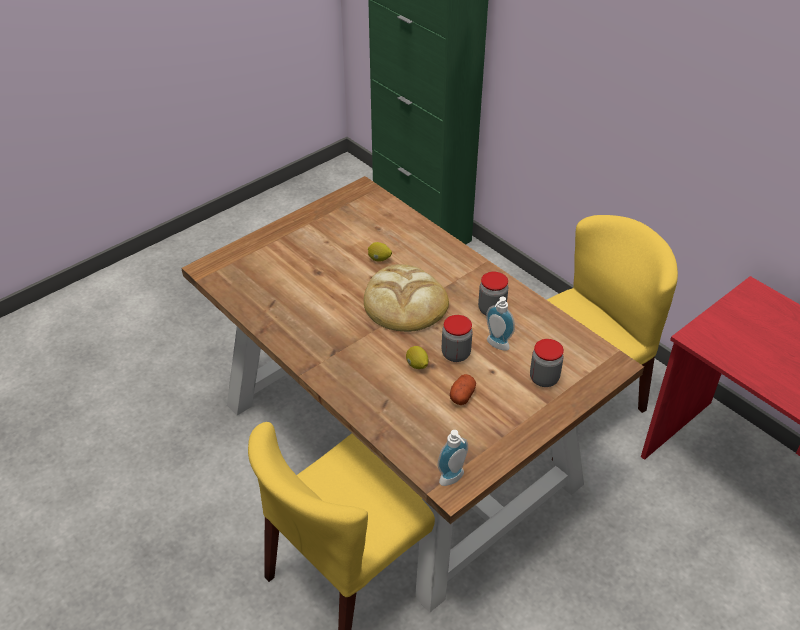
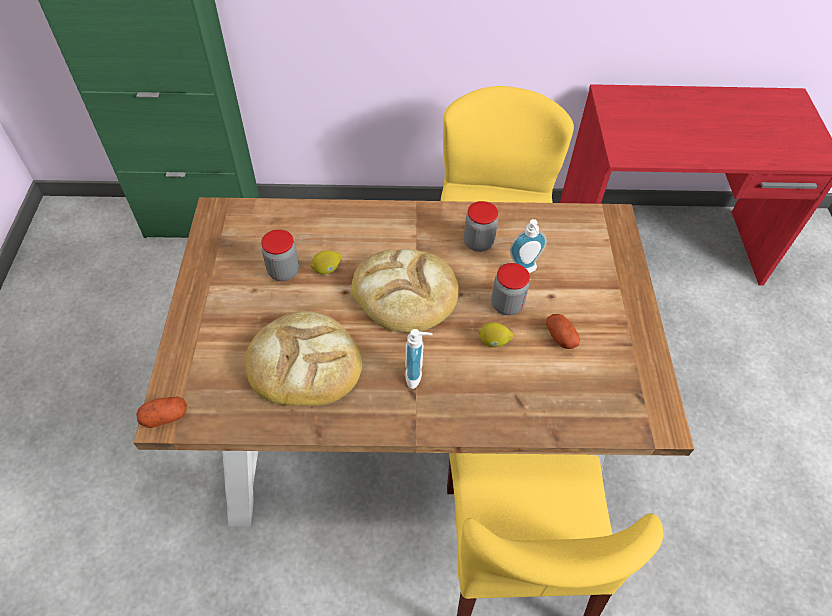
camera: 50 degrees left, 10 degrees up
(208, 267) = (165, 416): none -> potato
(301, 294) = (304, 363): none -> bread
(453, 480) = (654, 416): soap dispenser -> soap dispenser (417, 375)
(544, 378) = (591, 270): jar -> jar (283, 271)

